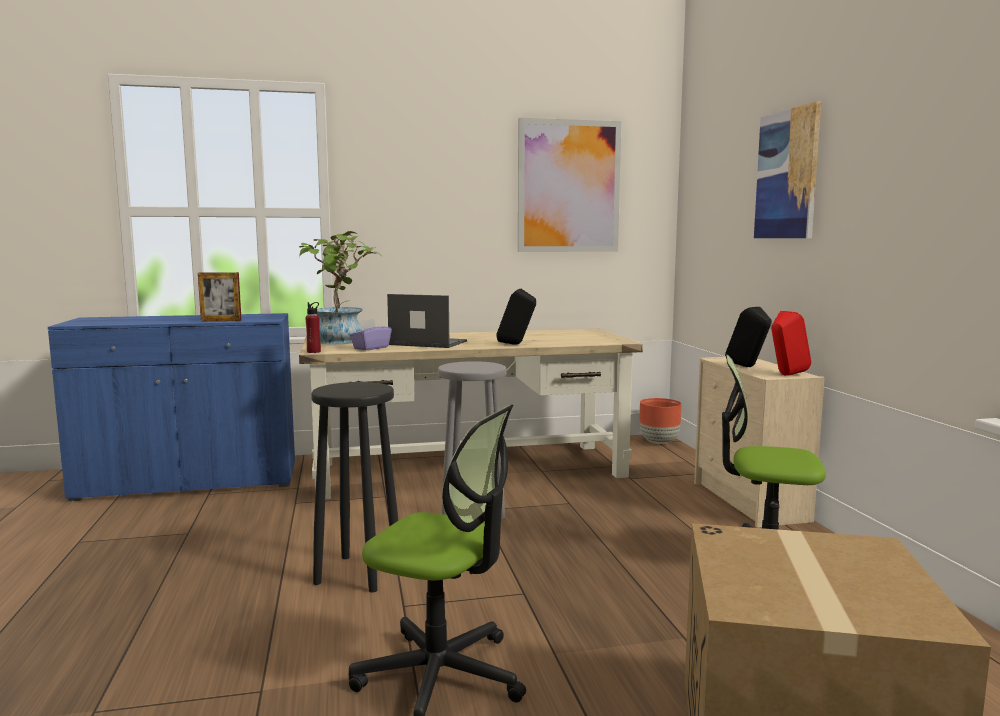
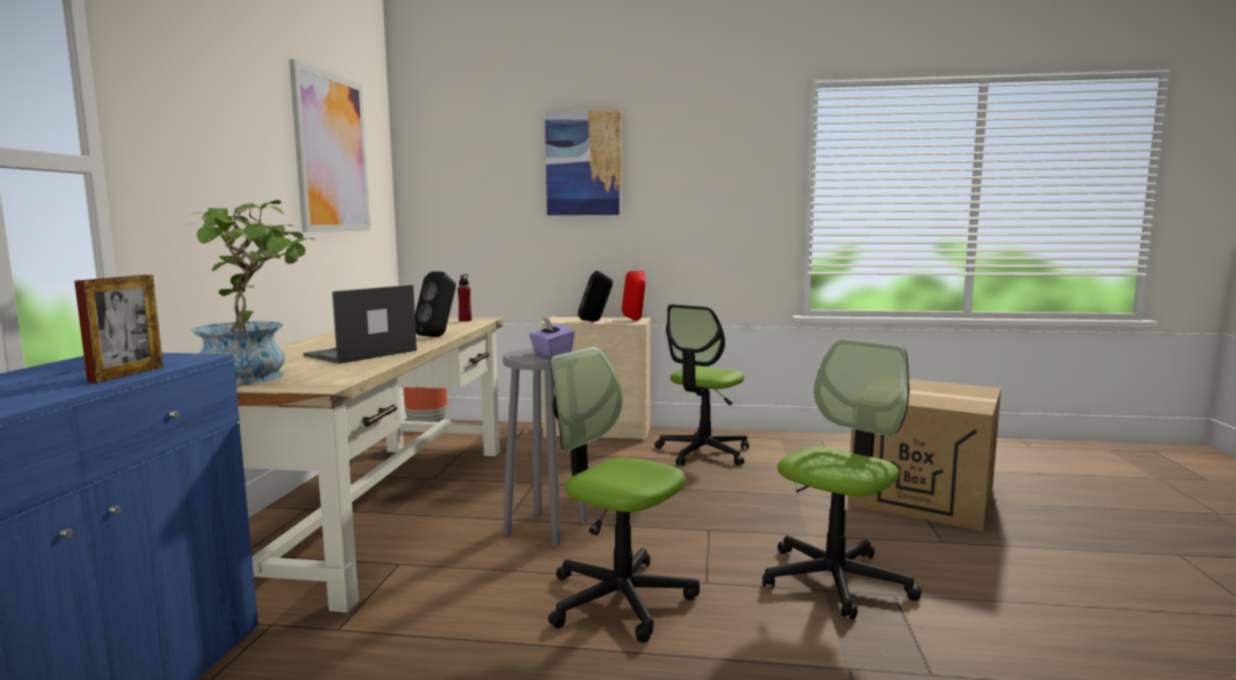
camera: 70 degrees left, 0 degrees up
(314, 352) = (325, 388): red bottle -> red bottle (465, 320)
(359, 573) = (619, 598): black stool -> office chair
(370, 348) = (350, 369): purple tissue box -> purple tissue box (551, 354)

